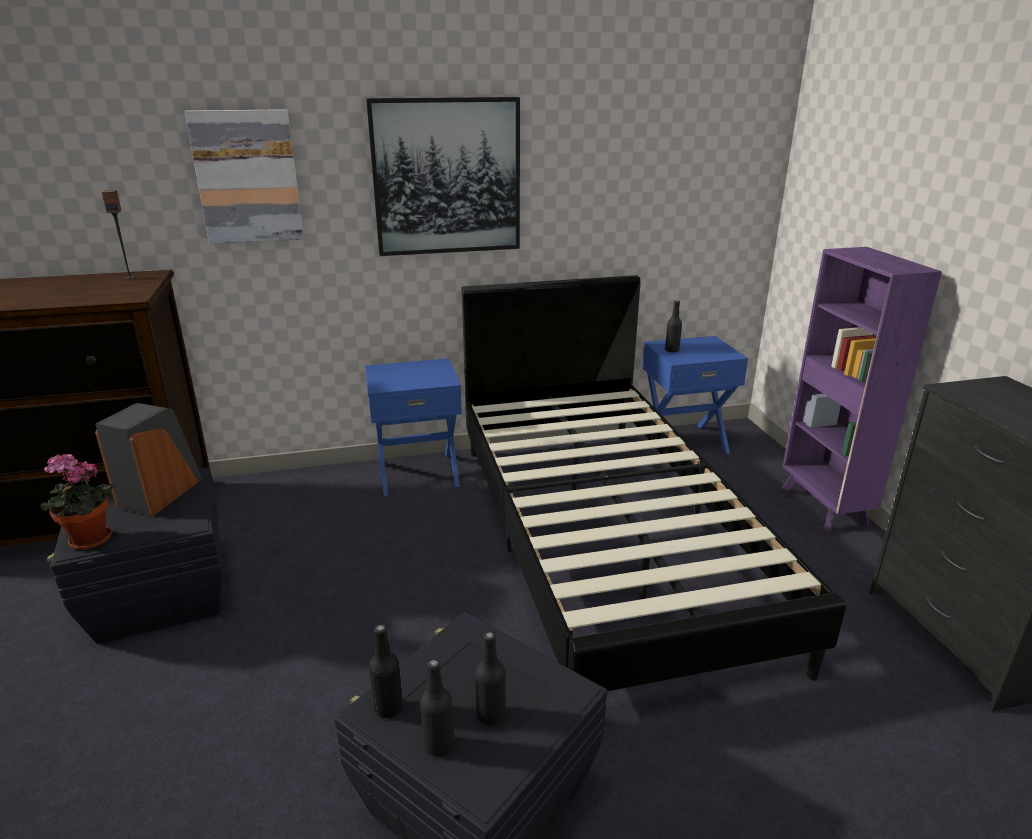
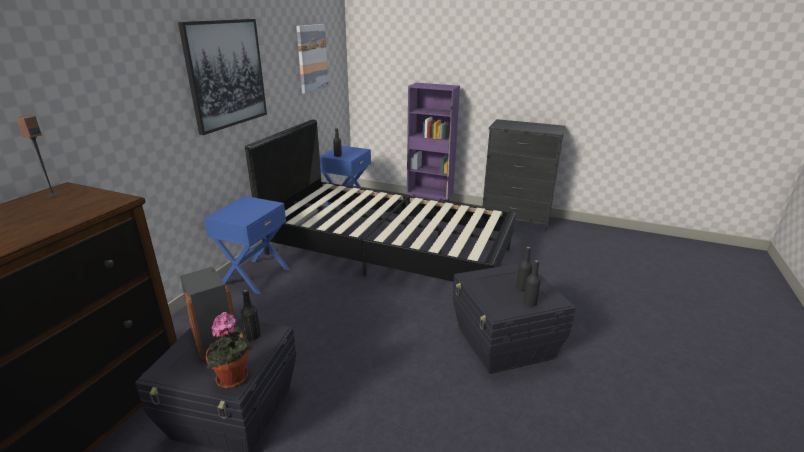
camera: 55 degrees left, 0 degrees up
(247, 177) = (110, 90): picture -> picture (311, 58)
(388, 708) = (499, 308): black bottle -> black bottle (253, 336)

